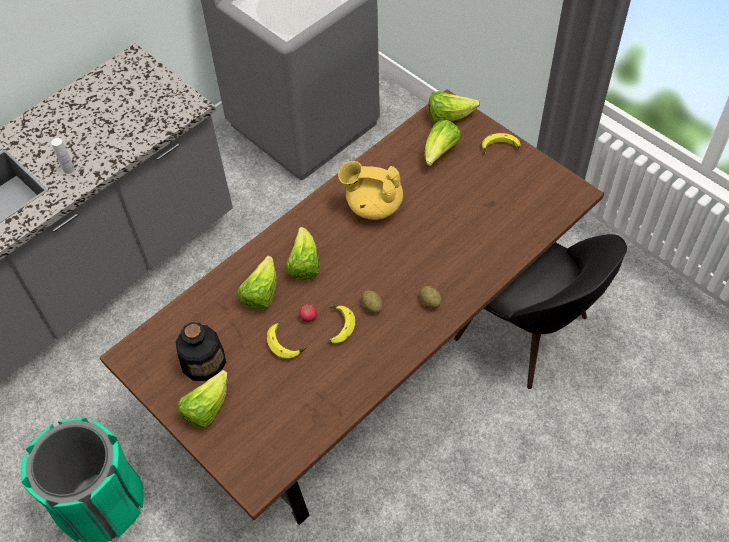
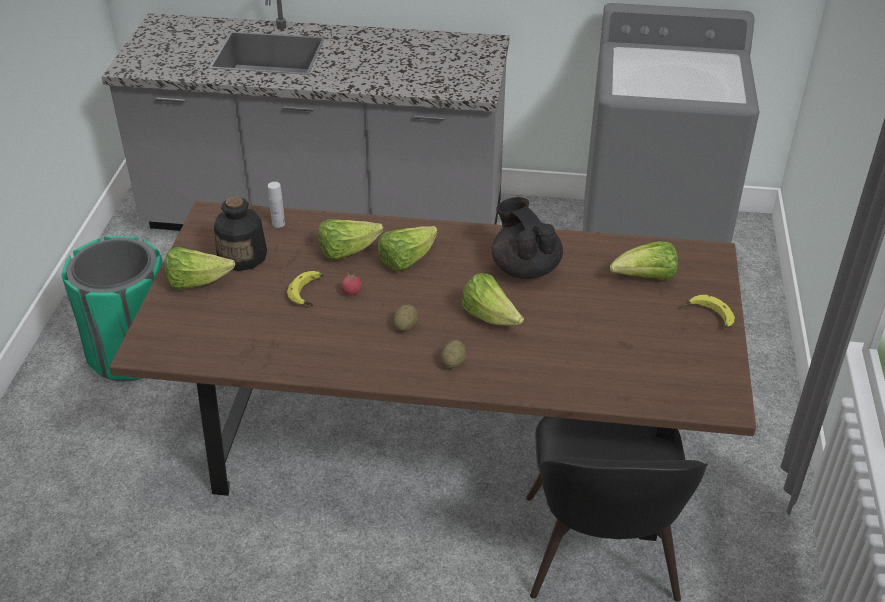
camera: 50 degrees right, 15 degrees down
(68, 169) = (339, 72): white bottle -> white bottle (278, 223)
(337, 326) = (359, 315): banana -> none
(373, 205) = (525, 267): yellow teapot -> black teapot
(449, 117) = (700, 261): lettuce -> lettuce (490, 317)

